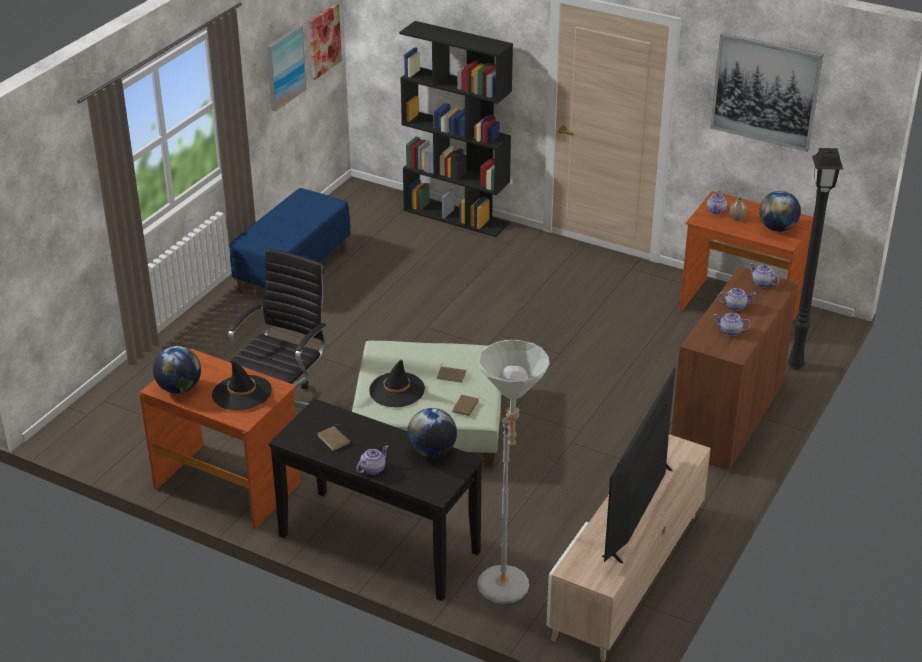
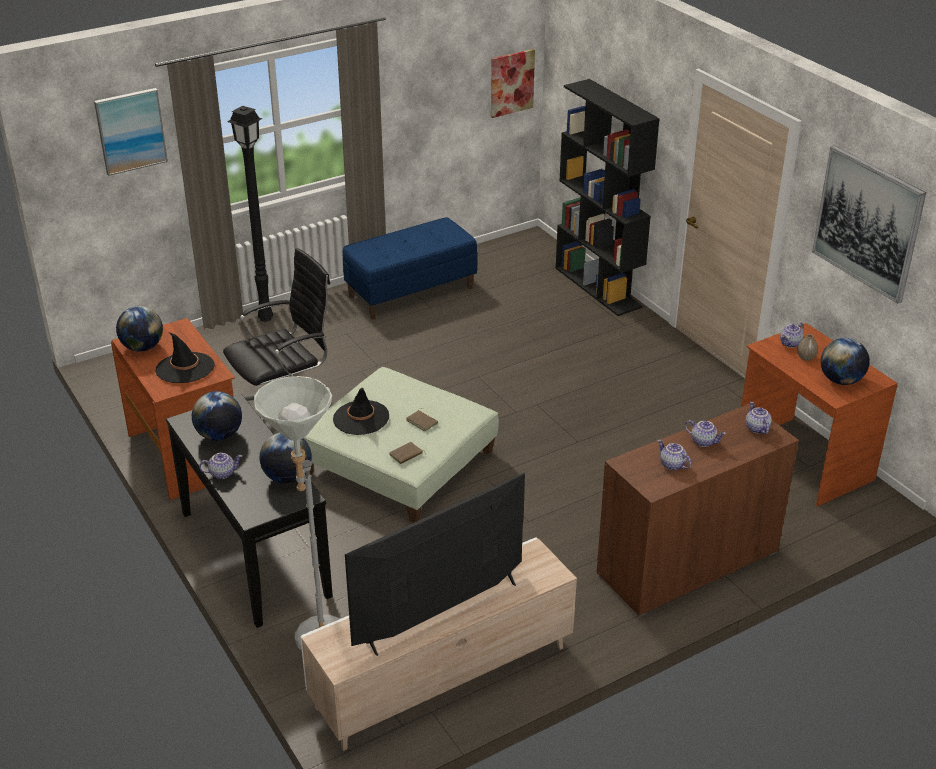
camera: 30 degrees right, 0 degrees up
(285, 67) = (452, 97): picture -> picture (130, 131)
(335, 439) = (219, 435): brown book -> globe
(794, 365) = (810, 536): black floor lamp -> black floor lamp (265, 317)

